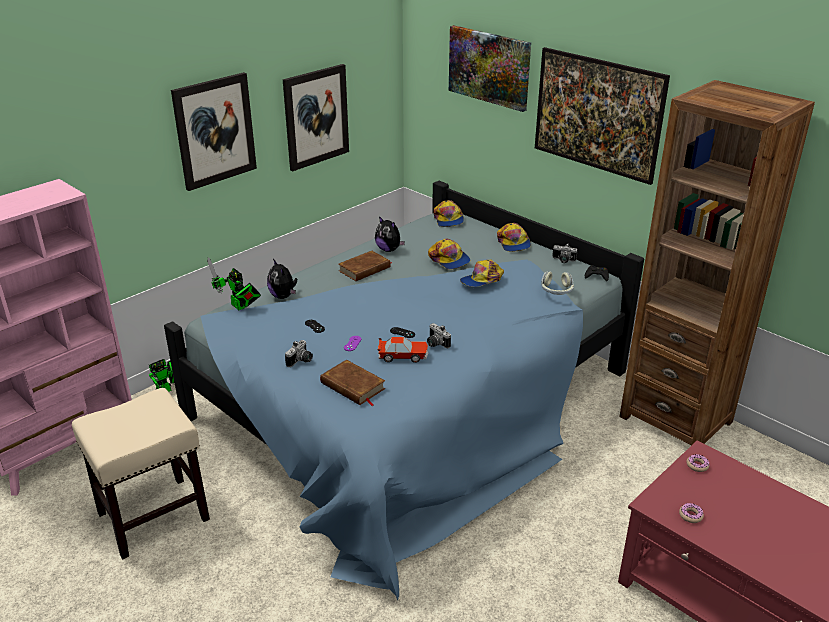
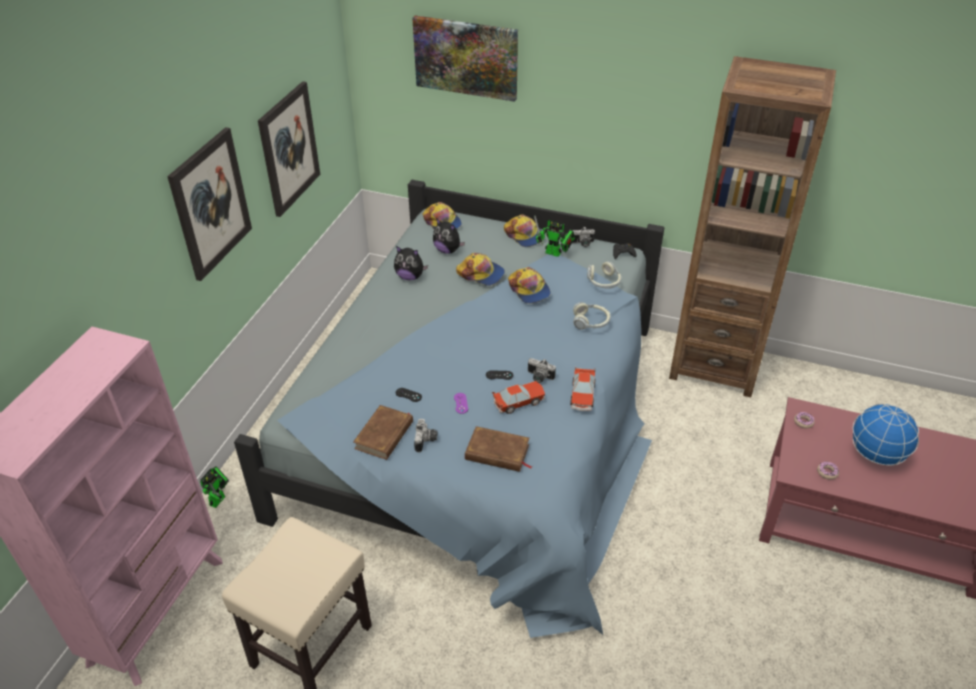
camera: 25 degrees left, 10 degrees up
(239, 307) = (312, 396): toy robot -> toy robot (555, 253)
(283, 296) = (345, 367): plush toy -> plush toy (448, 250)
(364, 269) = (403, 308): brown book -> brown book (384, 435)
(464, 367) = (582, 395): none -> toy car
(482, 280) = (529, 290): cap -> cap turned 60 degrees counterclockwise
(519, 316) = (591, 322): none -> headphones
(594, 140) = (601, 121): picture -> none
(761, 518) = (876, 454): none -> globe

